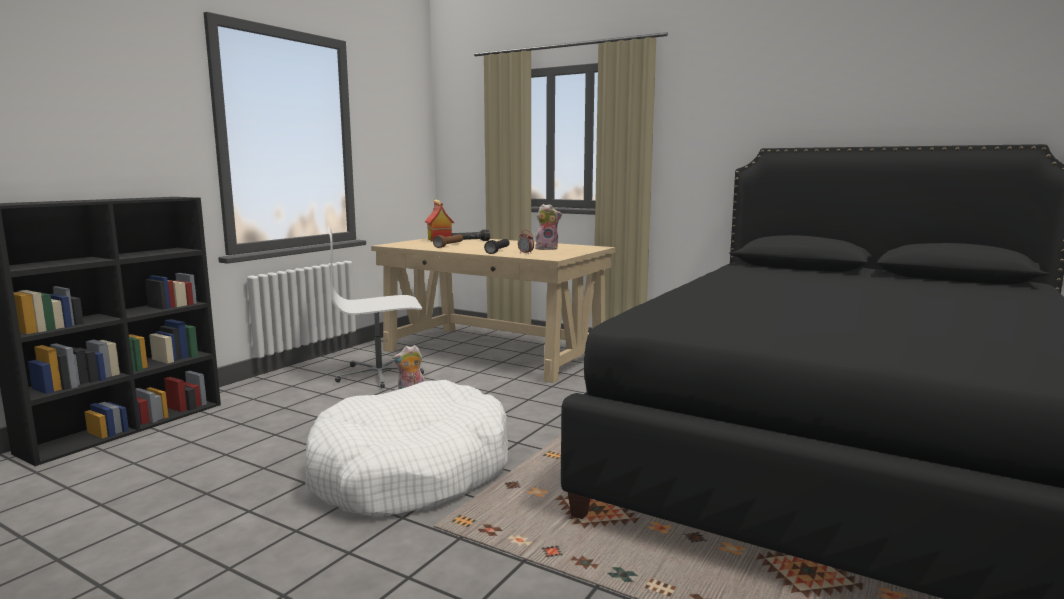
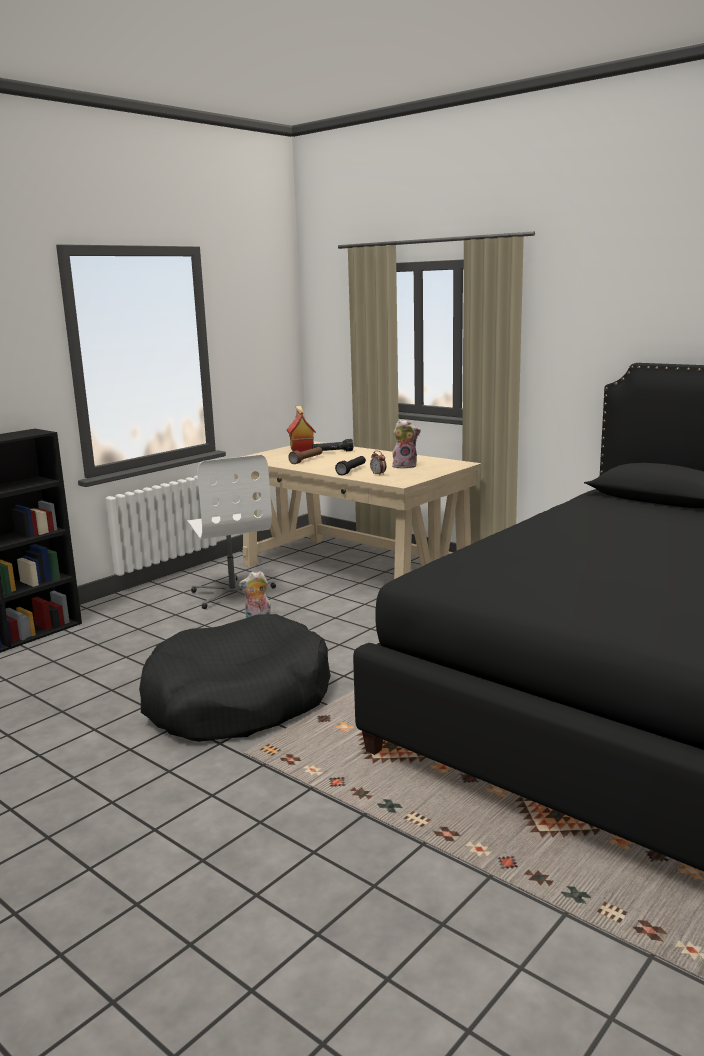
camera: 10 degrees right, 5 degrees up
(379, 374) = (233, 594): white office chair -> white office chair turned 105 degrees counterclockwise
(411, 472) = (237, 701): white dog bed -> black dog bed

